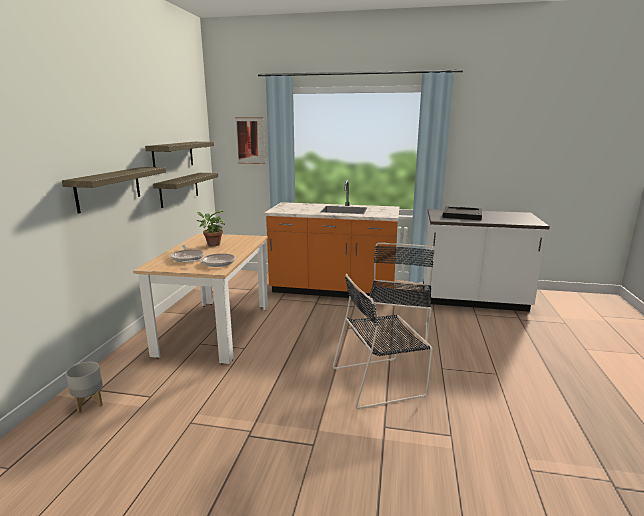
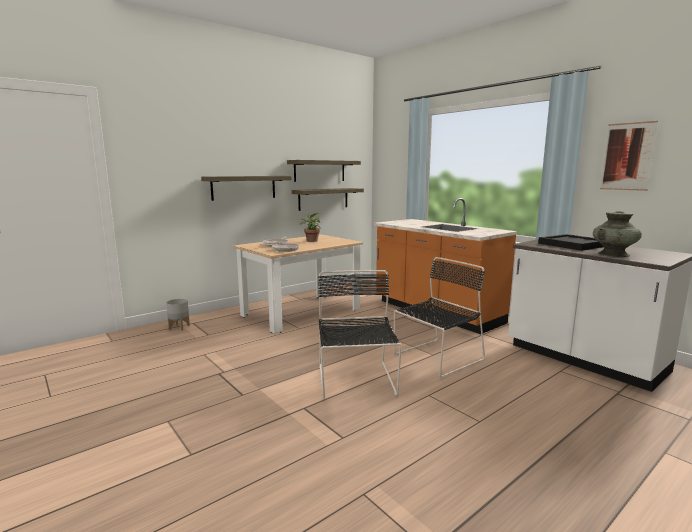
camera: 40 degrees right, 5 degrees down
(250, 140) = (399, 161): picture -> picture (627, 156)
(380, 381) = (356, 381): black chair -> black chair turned 60 degrees clockwise
(504, 220) = (613, 254): none -> turquoise vase

